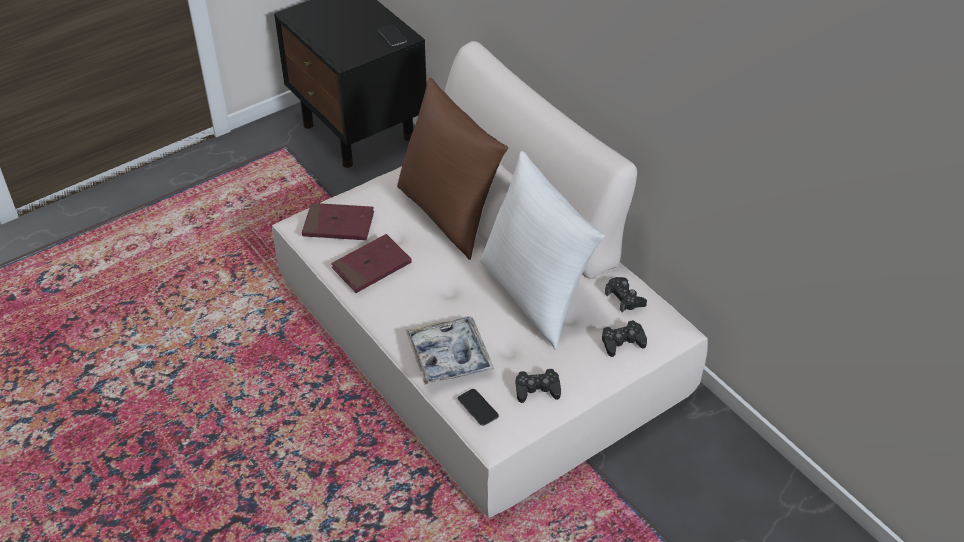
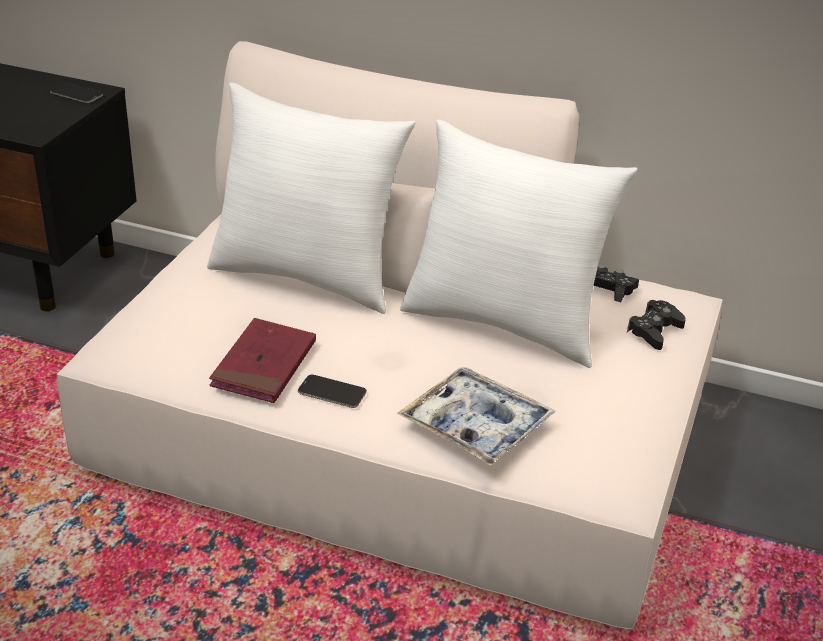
camera: 35 degrees left, 10 degrees down
(338, 225) = (168, 335): red book -> none
(449, 214) = (307, 275): brown pillow -> white pillow
(478, 408) = (575, 468): phone -> phone (332, 392)
(537, 389) = (620, 417): black game controller -> none

